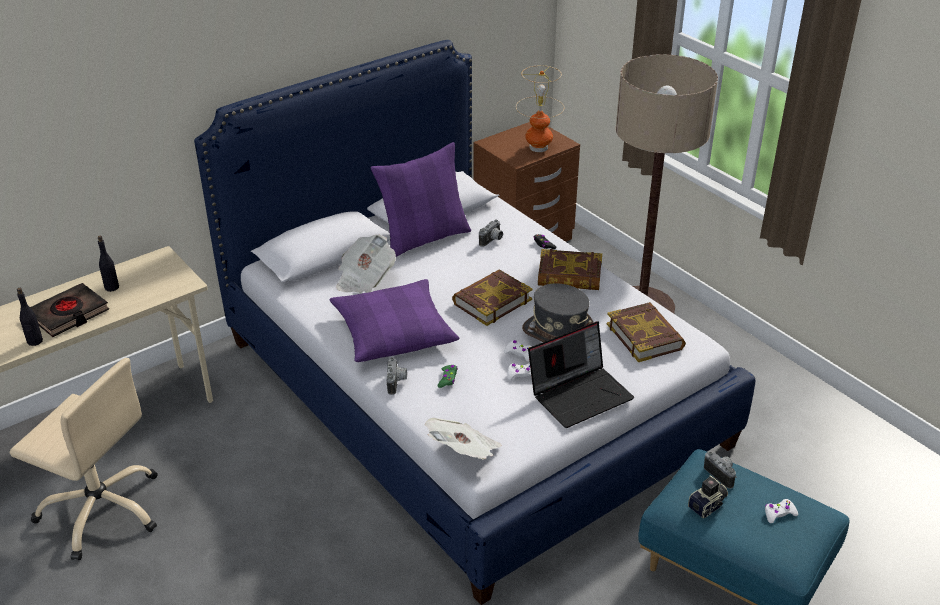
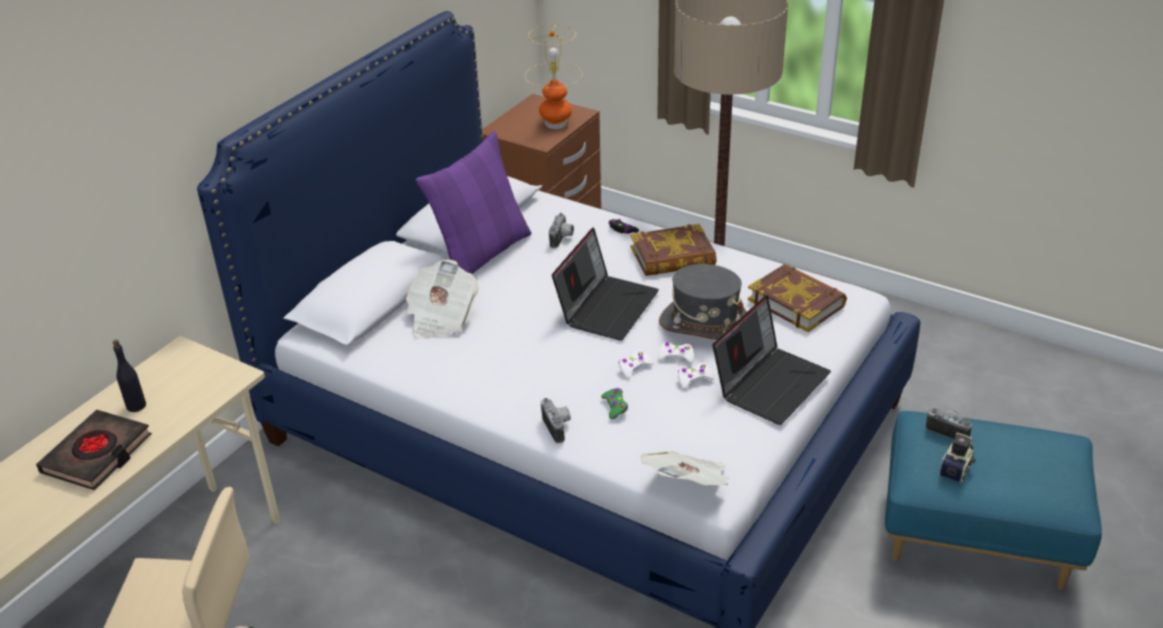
camera: 20 degrees left, 0 degrees up
(35, 341) = (71, 502): black bottle -> none
(393, 331) = (515, 369): purple pillow -> none
(491, 301) = (606, 306): book -> laptop
(779, 514) = (1030, 455): white game controller -> white game controller (634, 367)

